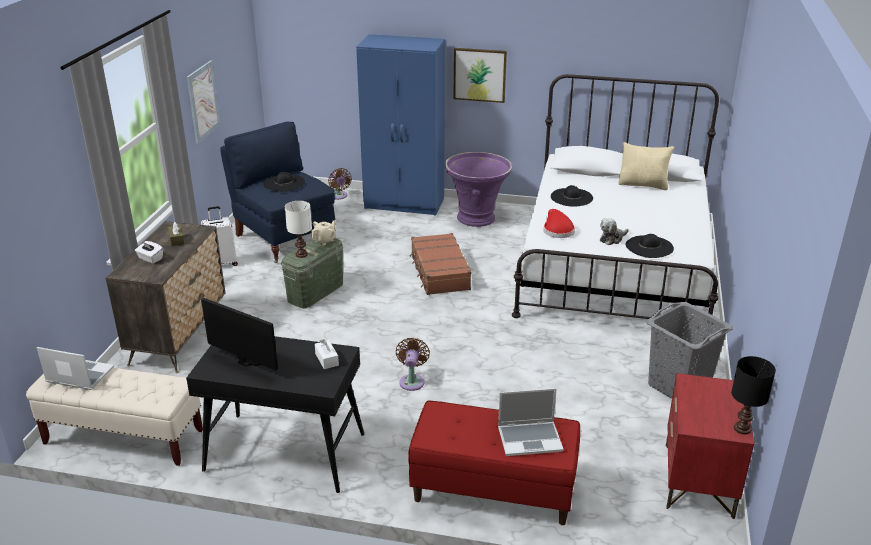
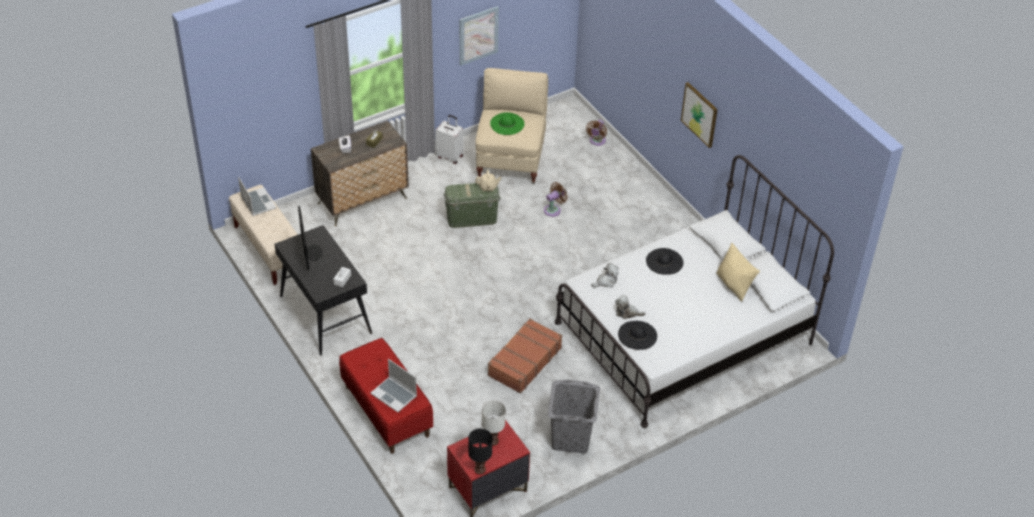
camera: 45 degrees right, 15 degrees up
(284, 183) = (507, 124): black hat -> green hat
(284, 238) = (511, 159): blue armchair -> beige armchair
(302, 254) = (460, 190): white table lamp -> white table lamp (493, 441)
(405, 204) = (630, 179): blue wardrobe -> none
(412, 381) = (438, 321): brown fan -> brown fan (553, 209)
(439, 272) = (564, 256): brown suitcase -> brown suitcase (524, 361)
(477, 218) = (659, 226): purple planter -> none
(557, 230) = (606, 281): red hat -> plush toy

